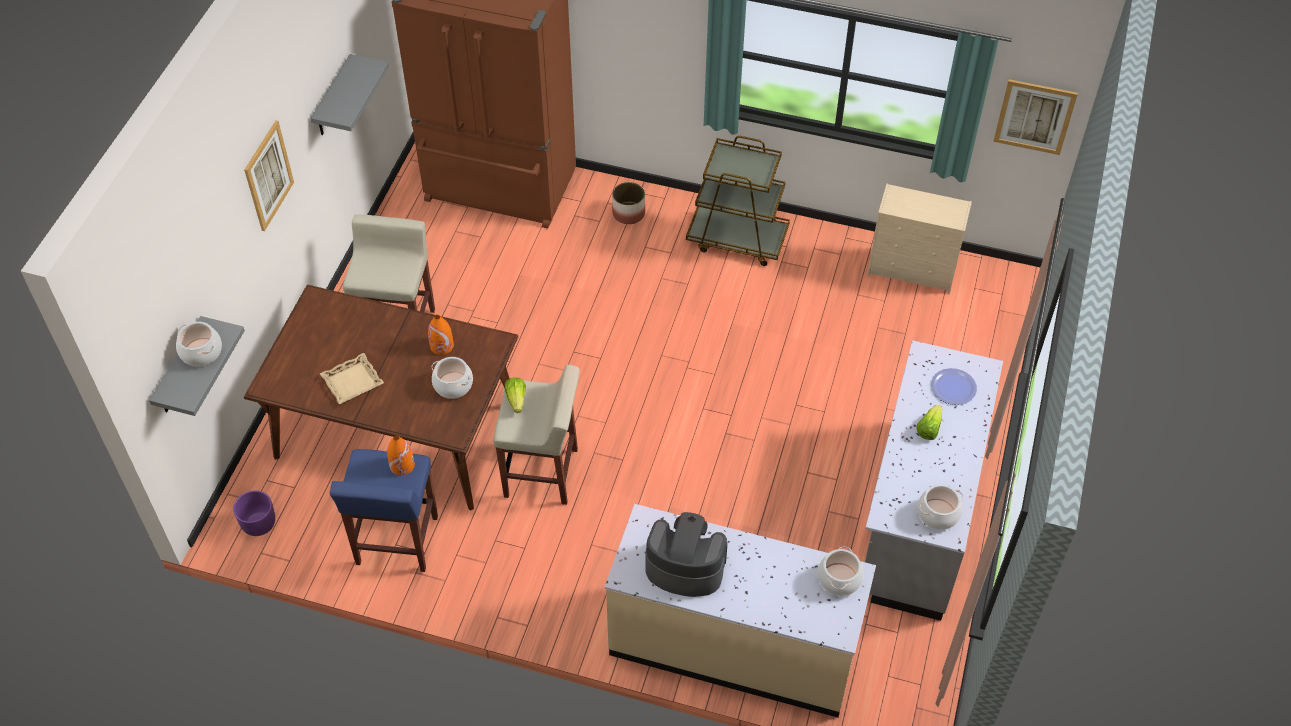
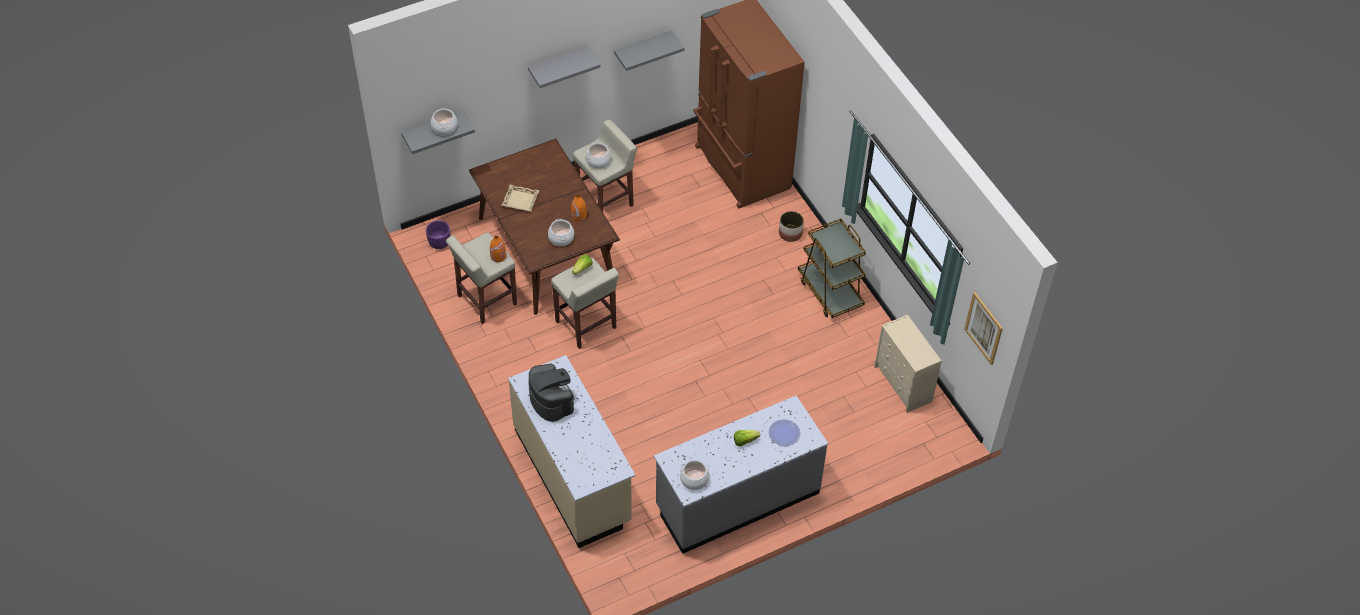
camera: 45 degrees right, 0 degrees up
(268, 176) = (558, 64): picture -> grey shelf
(396, 542) = (486, 300): blue stool -> beige stool
(839, 579) = (610, 465): cooking pot -> cooking pot (598, 161)

